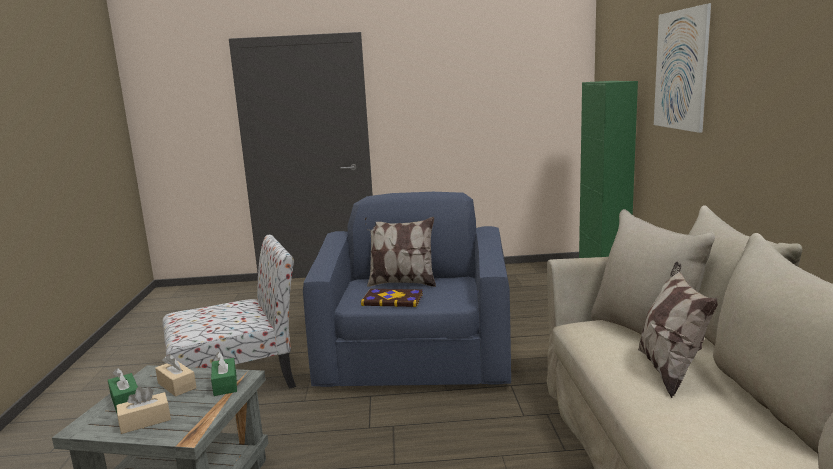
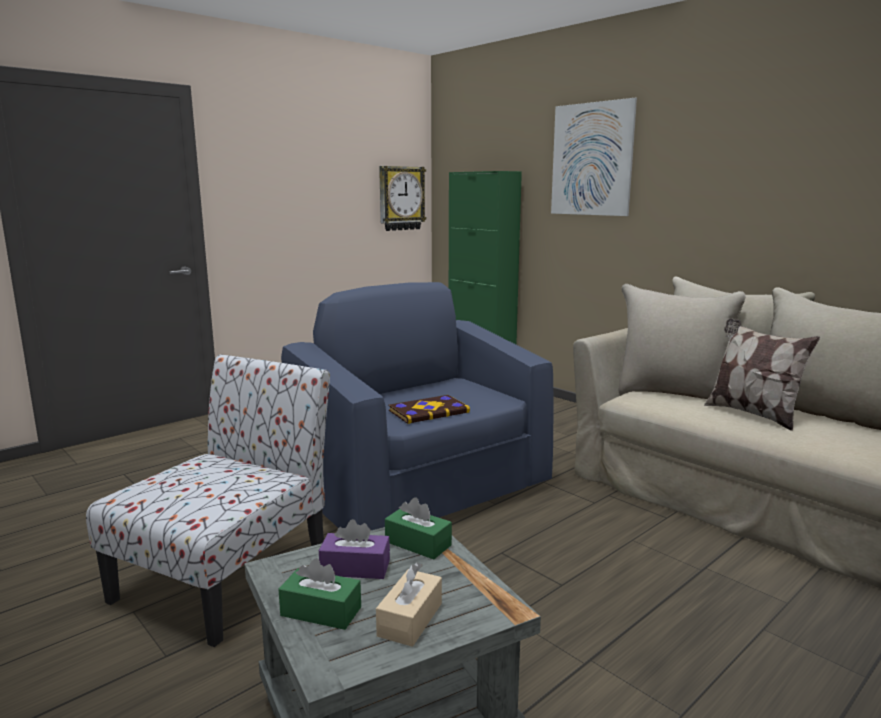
camera: 40 degrees left, 0 degrees up
(177, 385) = (355, 568): beige tissue box -> purple tissue box
(401, 283) = (397, 396): pillow -> none
(556, 105) = (401, 198): none -> wall clock

